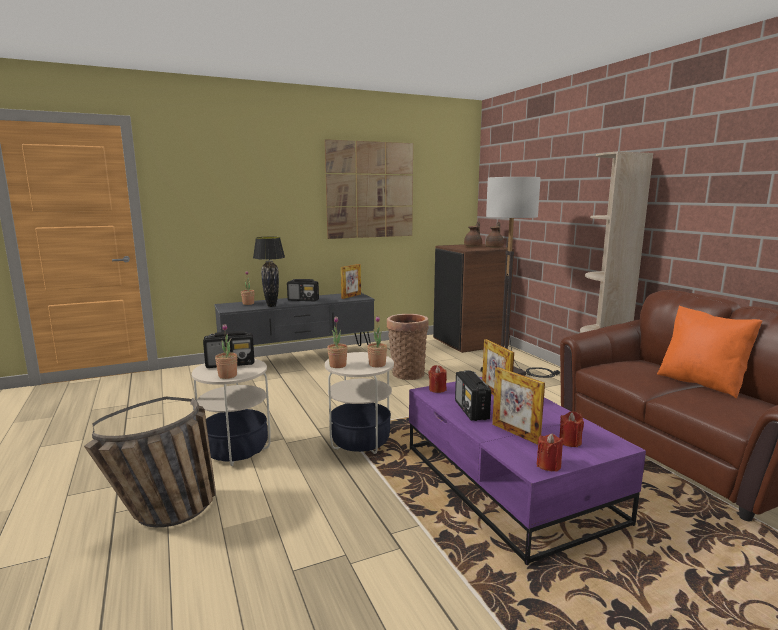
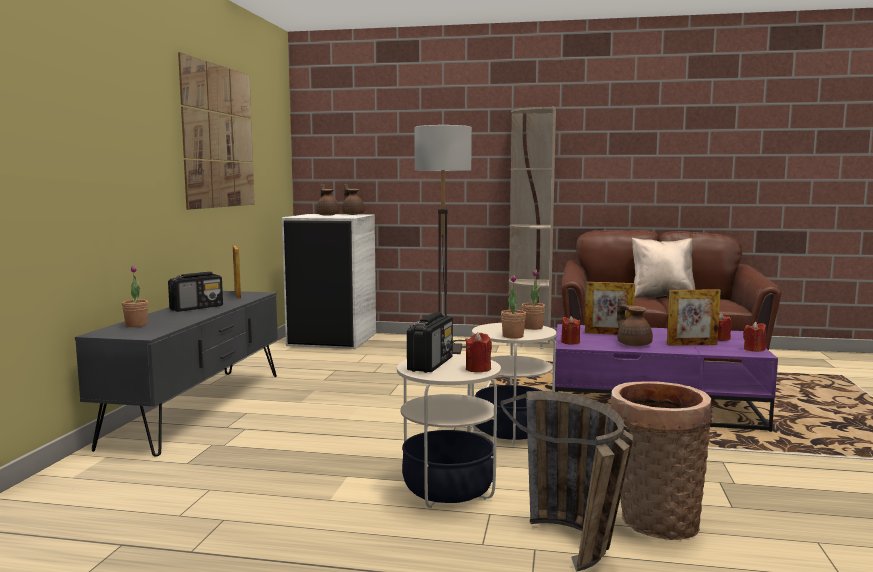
camera: 55 degrees left, 5 degrees down
(227, 376) = (478, 369): potted plant -> red candle
(271, 306) = (188, 320): black table lamp -> none
(407, 373) = (367, 378): basket -> basket (654, 522)
(469, 342) = (333, 339): brown cabinet -> white cabinet
(471, 410) = (633, 344): radio -> brown teapot
(701, 383) = (661, 296): orange pillow -> beige pillow

